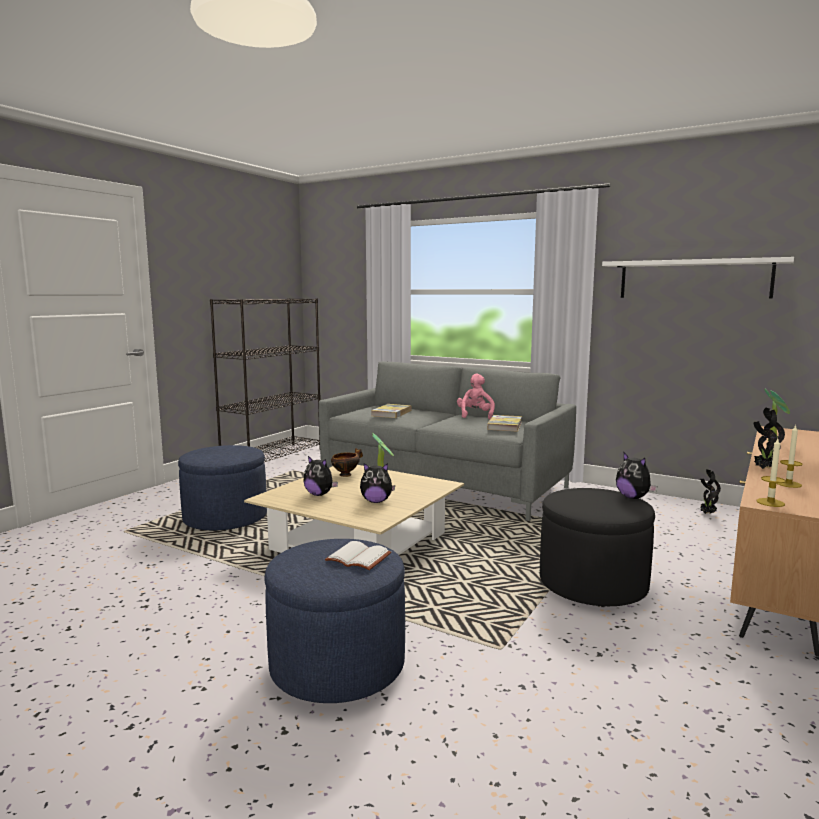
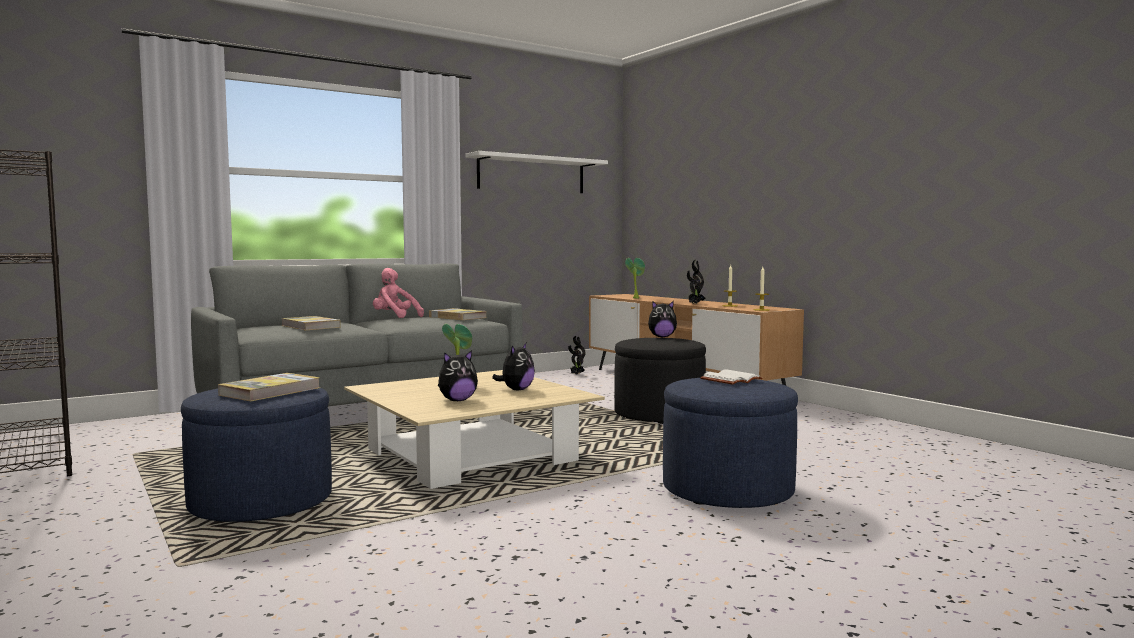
camera: 65 degrees left, 5 degrees down
(221, 454) = (270, 391): none -> book
(346, 474) = (401, 389): bowl -> none

